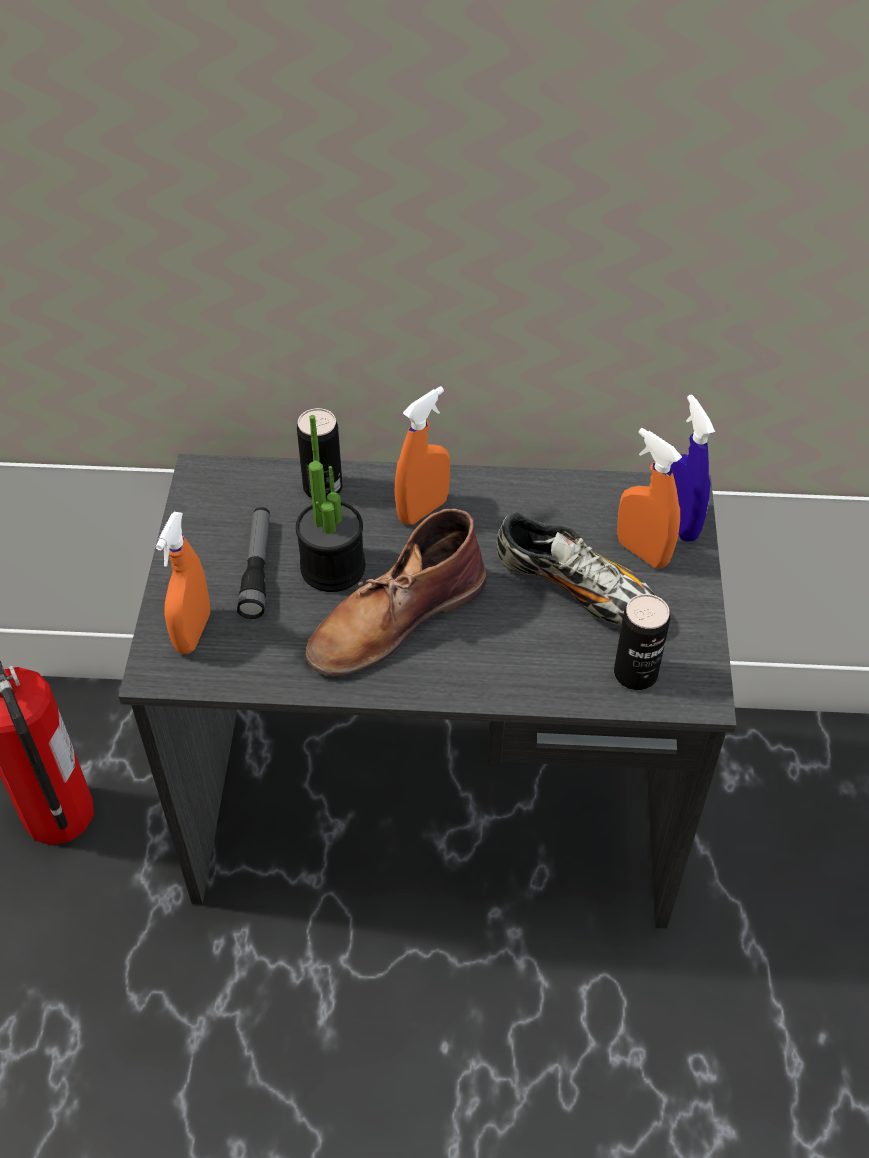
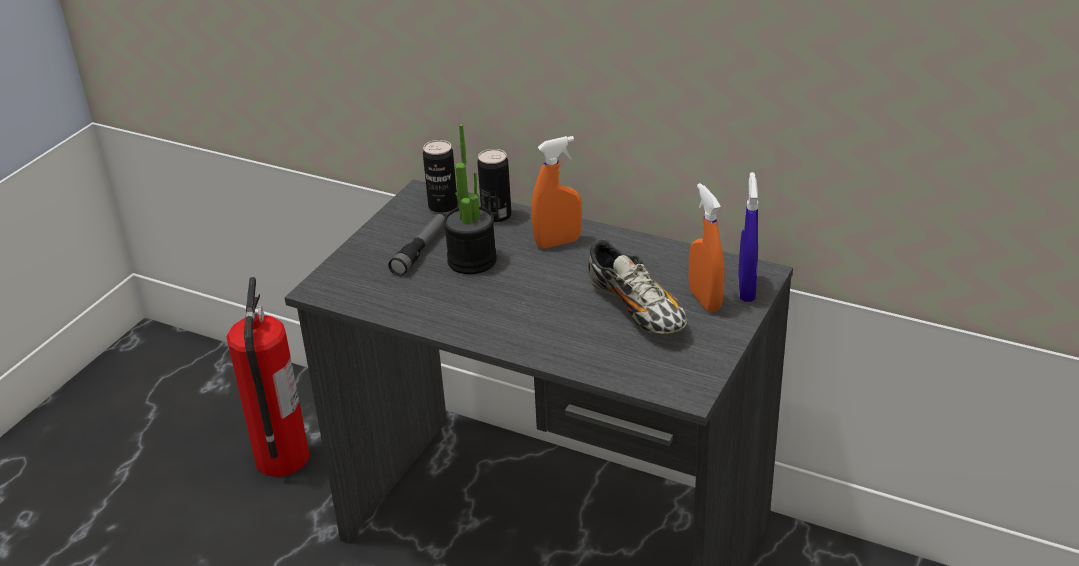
camera: 25 degrees right, 15 degrees down
(193, 632) = (354, 274): orange spray bottle -> none
(394, 618) = (494, 297): brown boot -> none
(635, 673) = (648, 368): can -> can (443, 206)

